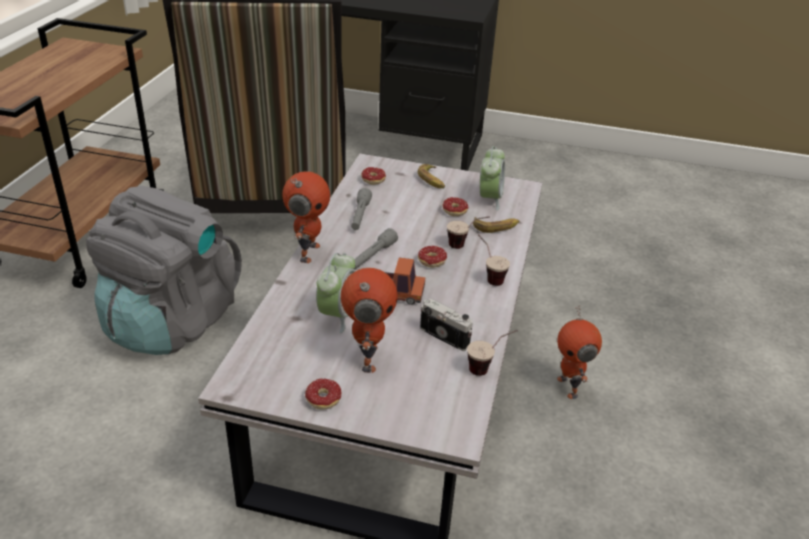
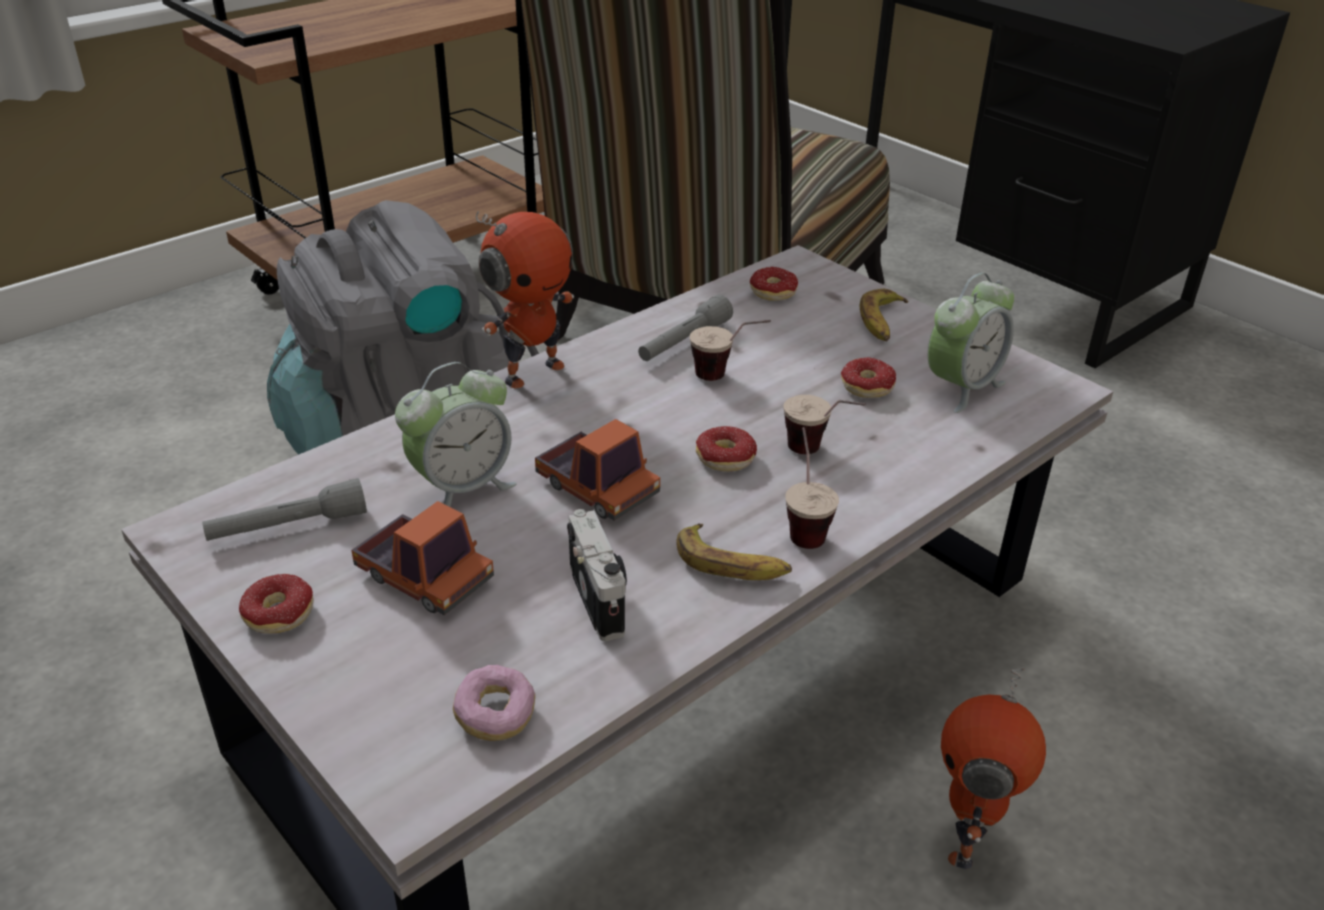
camera: 35 degrees right, 0 degrees up
(367, 358) = (424, 577): toy robot -> toy truck
(372, 256) = (629, 414): grey flashlight -> grey flashlight (288, 527)
(456, 395) = (495, 716): none -> donut
(488, 368) = (613, 694): cup -> cup (727, 377)
(496, 227) = (920, 441): banana -> banana (732, 564)

